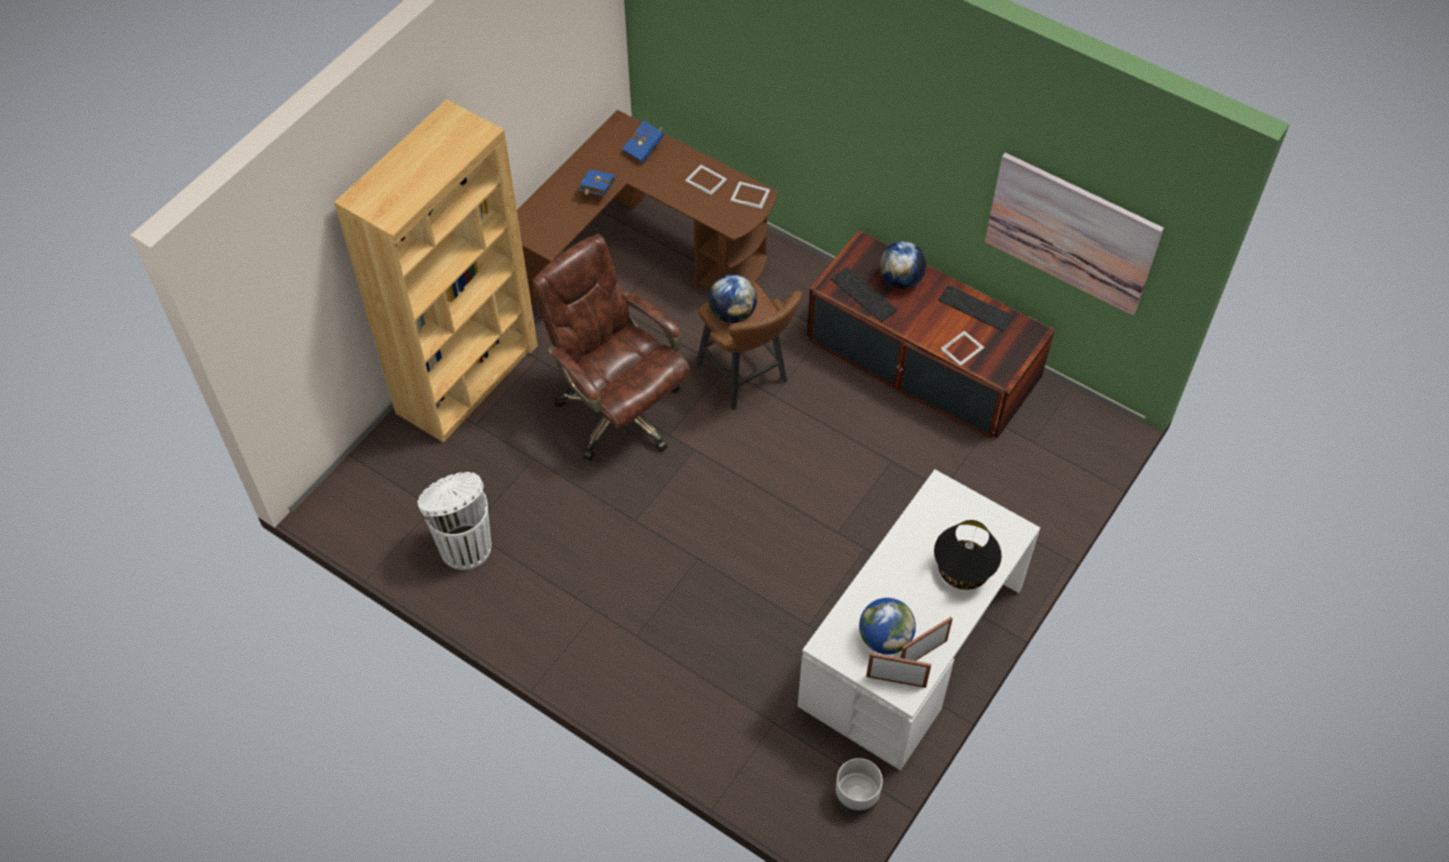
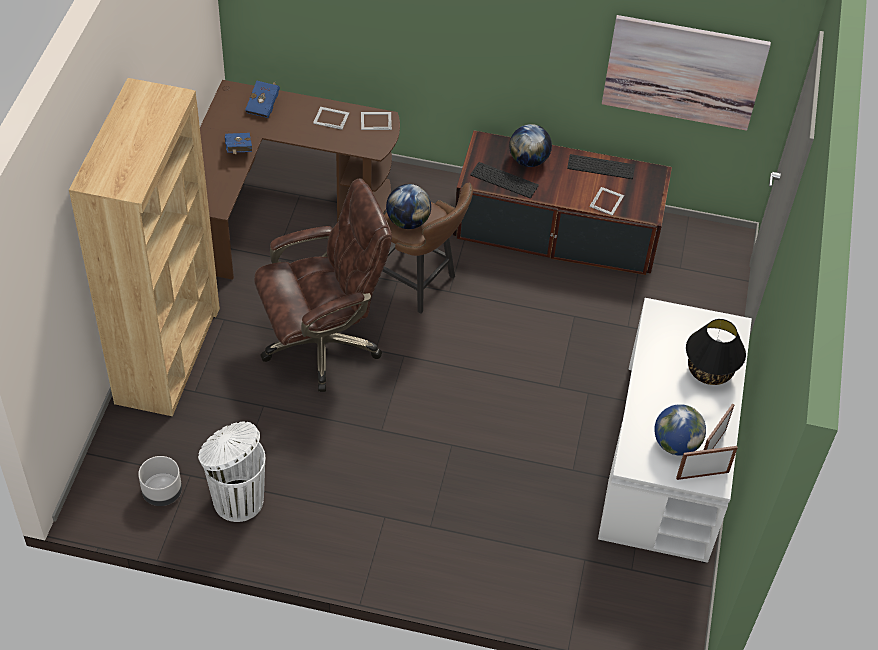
camera: 25 degrees left, 5 degrees down
(619, 412) = (321, 343): brown office chair -> brown office chair turned 135 degrees clockwise
(856, 795) = (682, 595): grey planter -> grey planter (162, 492)

